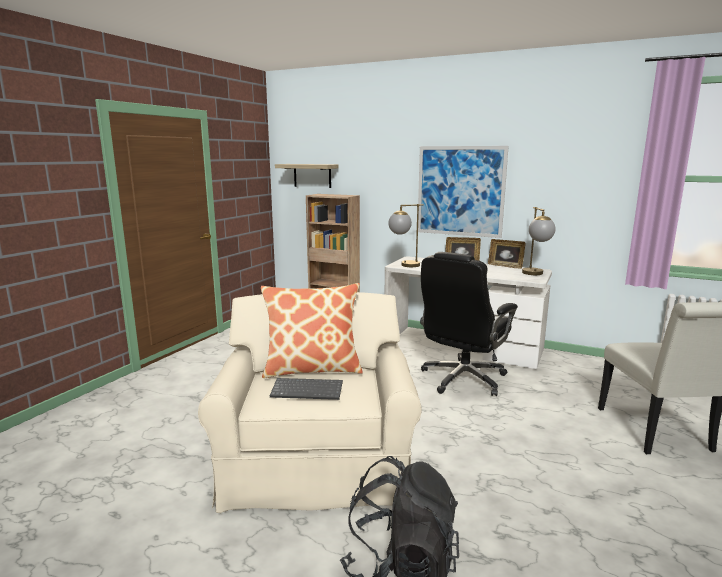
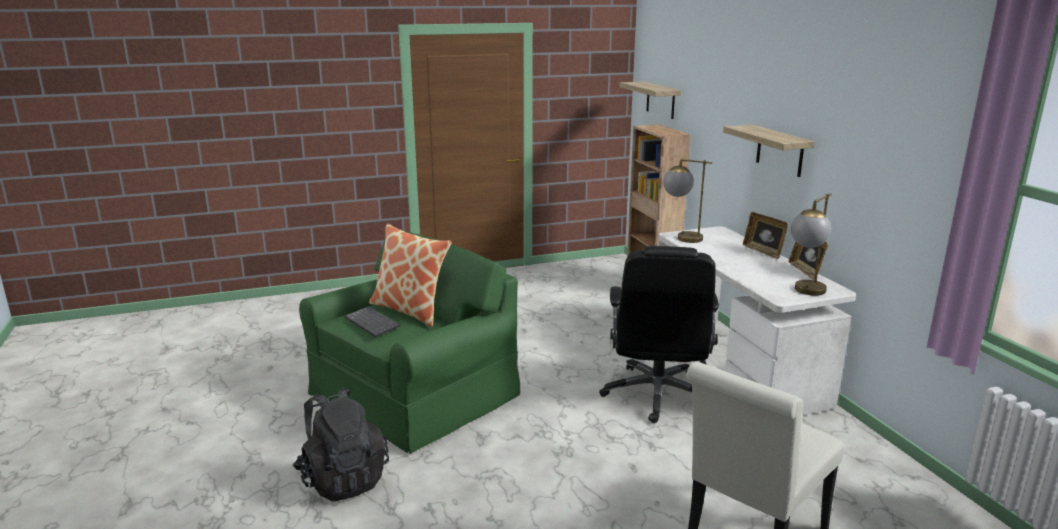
camera: 45 degrees right, 5 degrees up
(316, 459) = (413, 395): beige armchair -> green armchair
(460, 191) = (779, 150): picture -> shelf
(462, 379) = (657, 395): black office chair -> black office chair turned 75 degrees counterclockwise

